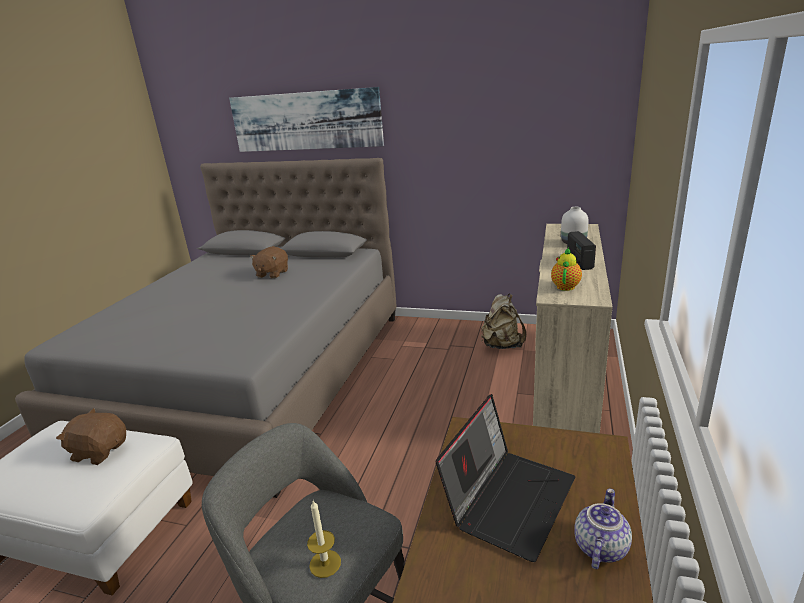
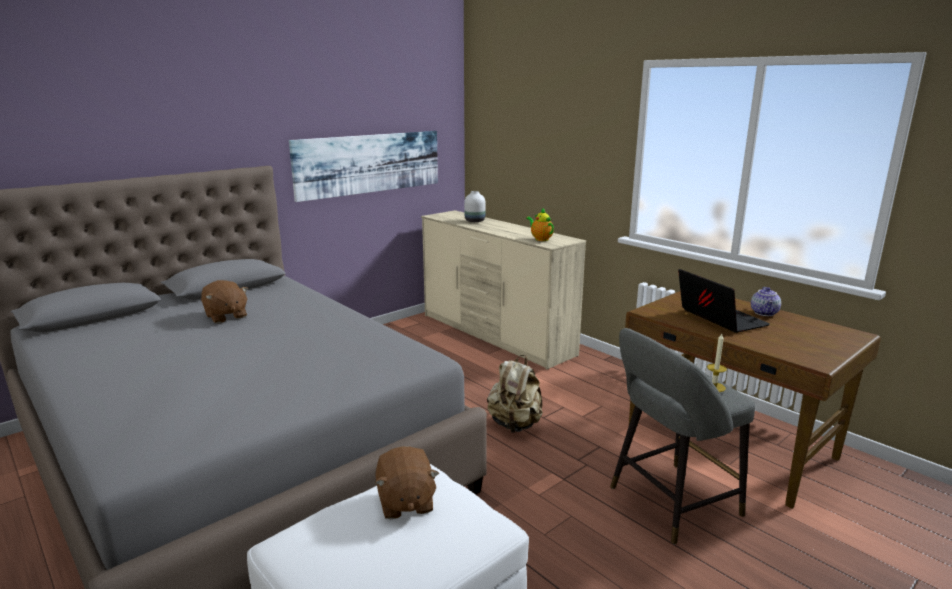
camera: 60 degrees left, 5 degrees down
(100, 451) = (405, 502): brown plush toy -> brown plush toy turned 60 degrees counterclockwise
(305, 121) = (156, 123): picture -> picture (369, 163)
(502, 345) = (419, 335): beige backpack -> beige backpack (515, 425)
(579, 261) = (509, 228): radio -> none
(599, 546) = (765, 313): teapot -> teapot turned 135 degrees counterclockwise

